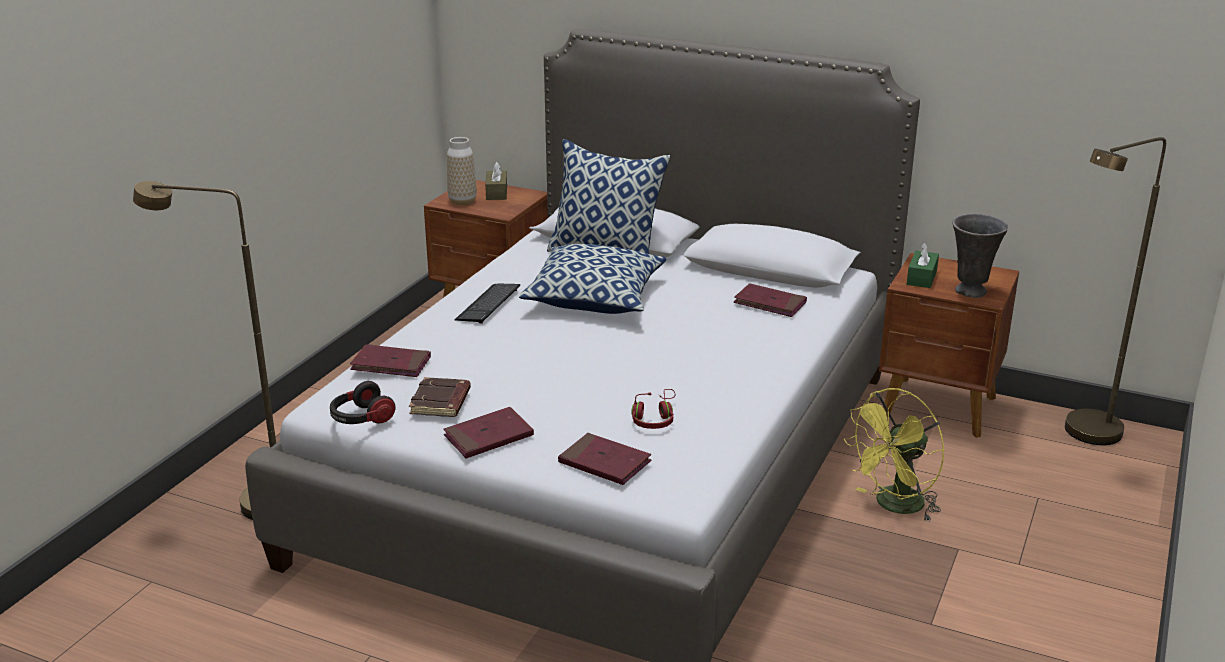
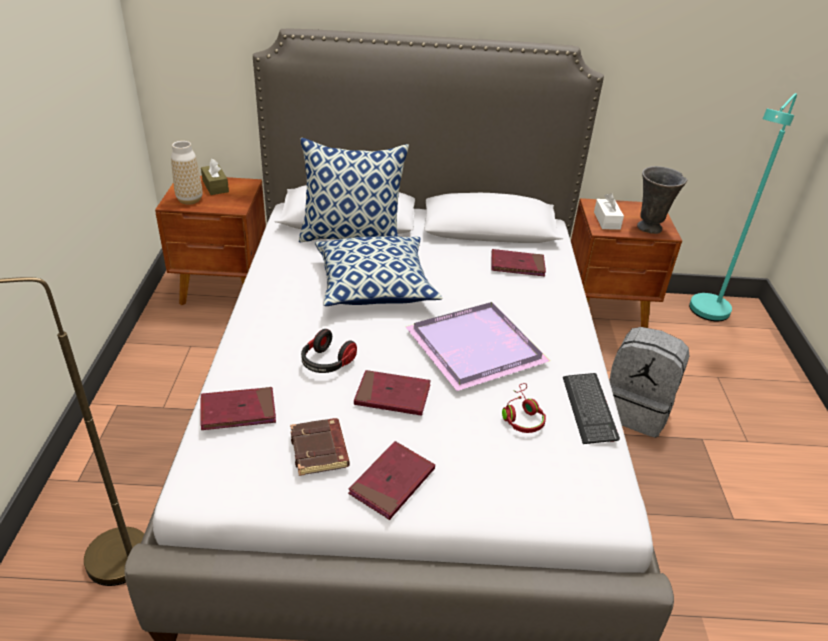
camera: 25 degrees left, 10 degrees up
(361, 418) = (248, 494): headphones -> headphones (326, 363)
(488, 304) = (285, 313): keyboard -> keyboard (589, 409)
(604, 463) = (520, 486): red book -> red book (392, 396)
(658, 361) = (478, 348): none -> purple tray
(894, 506) = (636, 410): yellow fan -> grey backpack
(921, 277) = (606, 220): green tissue box -> white tissue box
(1084, 436) = (707, 315): brown floor lamp -> turquoise floor lamp

